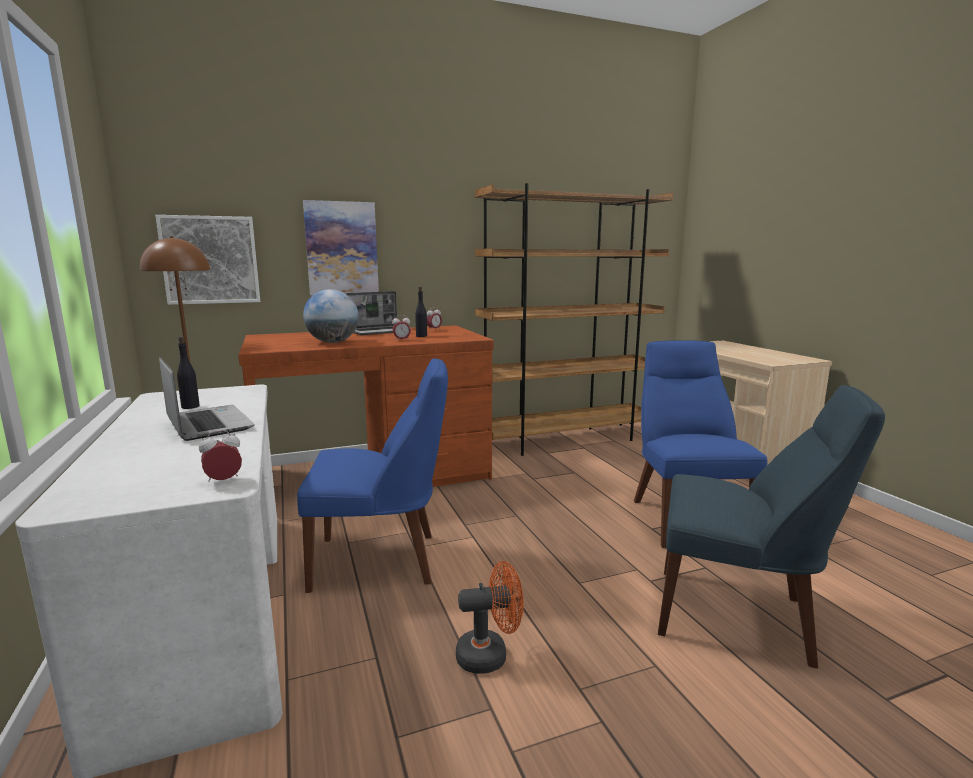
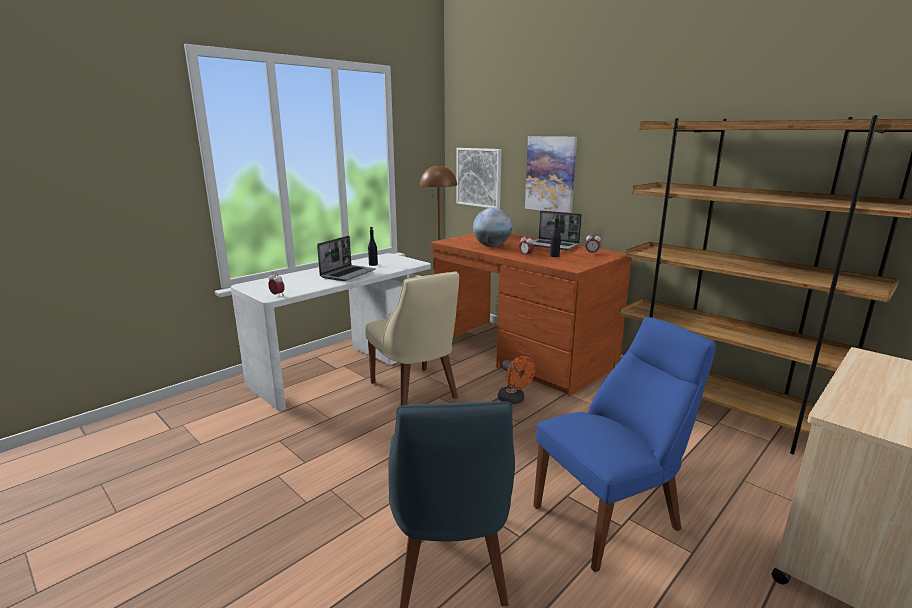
camera: 65 degrees right, 5 degrees up
(381, 561) = (415, 392): blue chair -> beige chair
(490, 655) = (346, 451): orange fan -> orange fan (514, 400)

